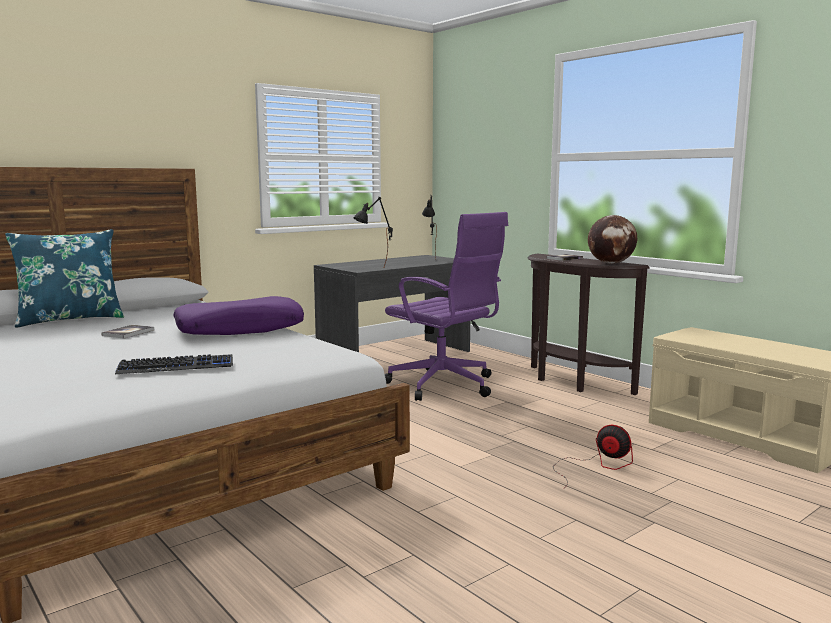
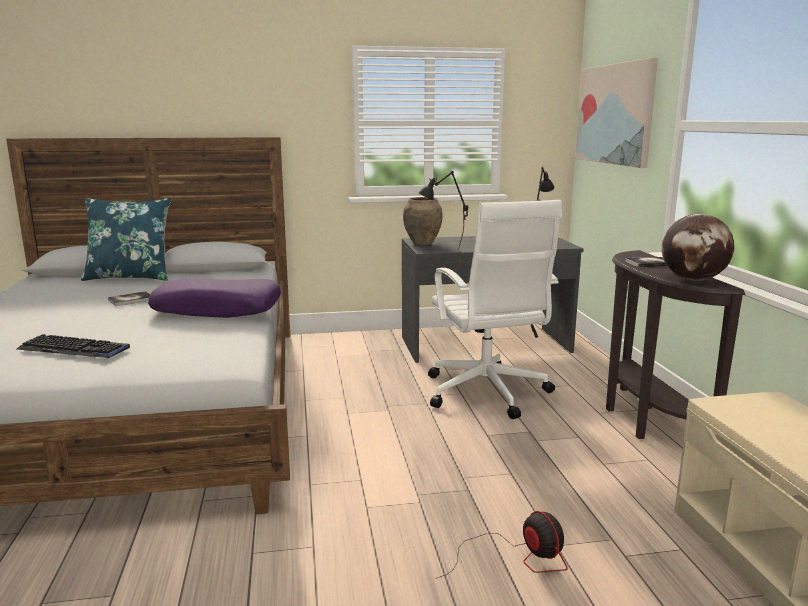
camera: 30 degrees right, 5 degrees up
(342, 266) = (422, 243): none -> brown vase
(444, 386) = (487, 393): purple office chair -> white office chair
(481, 151) = (615, 114): none -> picture

